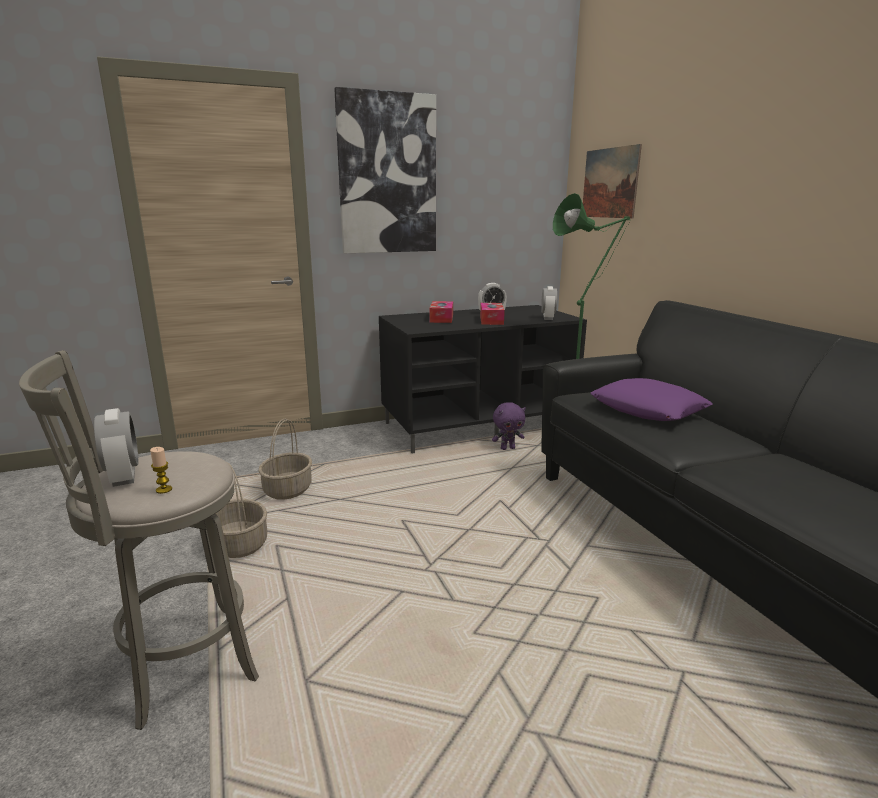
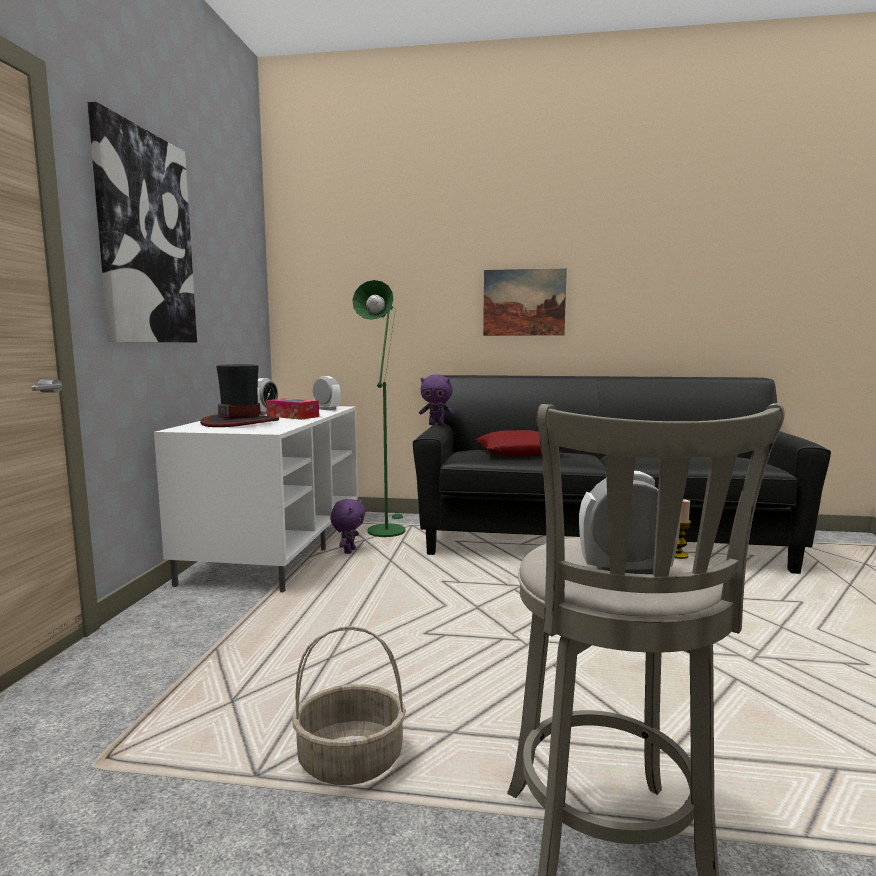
camera: 60 degrees left, 10 degrees down
(287, 489) = (245, 691): basket -> none
(441, 318) = (240, 422): tissue box -> hat
(479, 425) = (276, 547): black tv stand -> white tv stand
(610, 183) = (338, 278): picture -> picture (524, 302)
(617, 355) = (436, 424): none -> purple plush toy
(648, 409) = (519, 452): purple pillow -> red pillow

